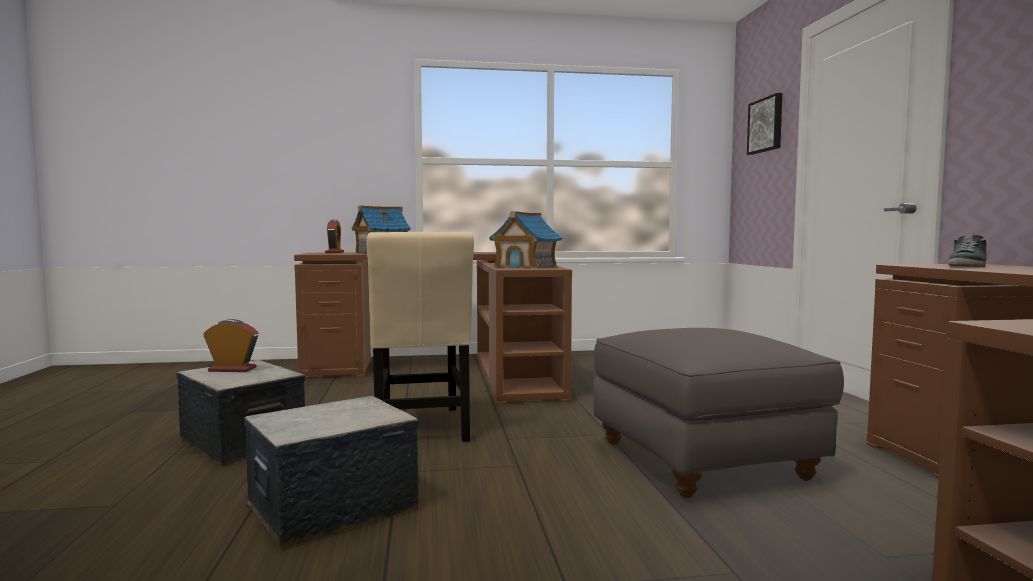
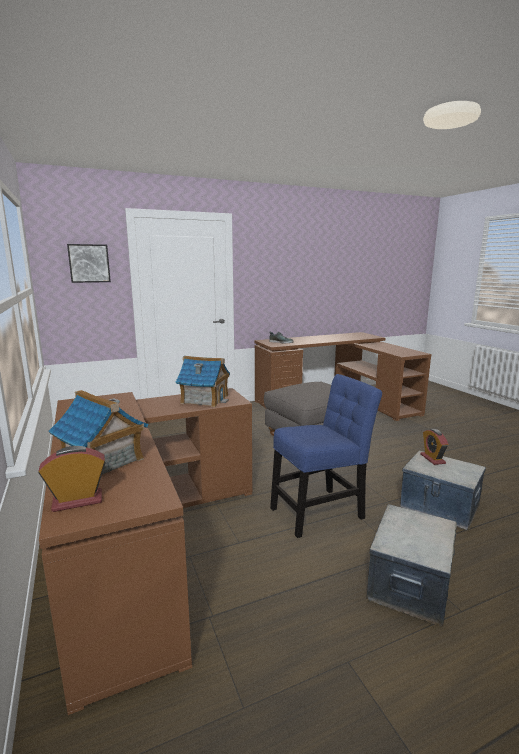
camera: 105 degrees left, 10 degrees up
(232, 369) = (413, 542): alarm clock -> alarm clock (432, 459)
(421, 428) = (320, 511): beige chair -> blue chair

